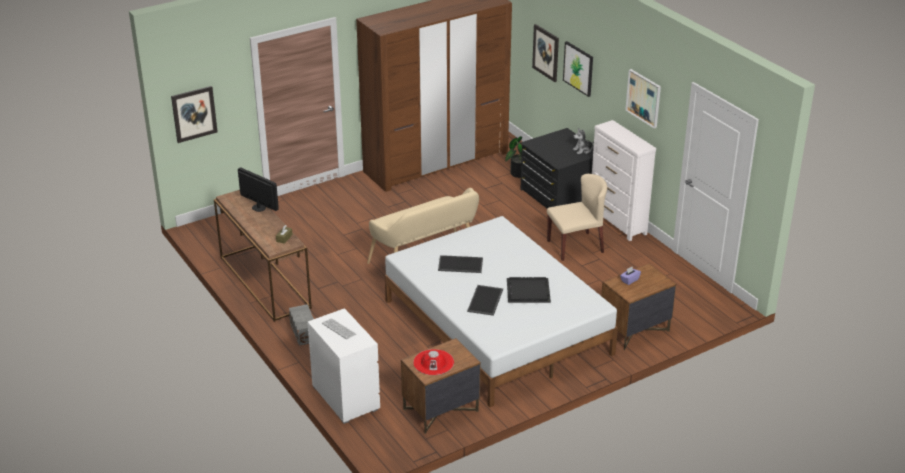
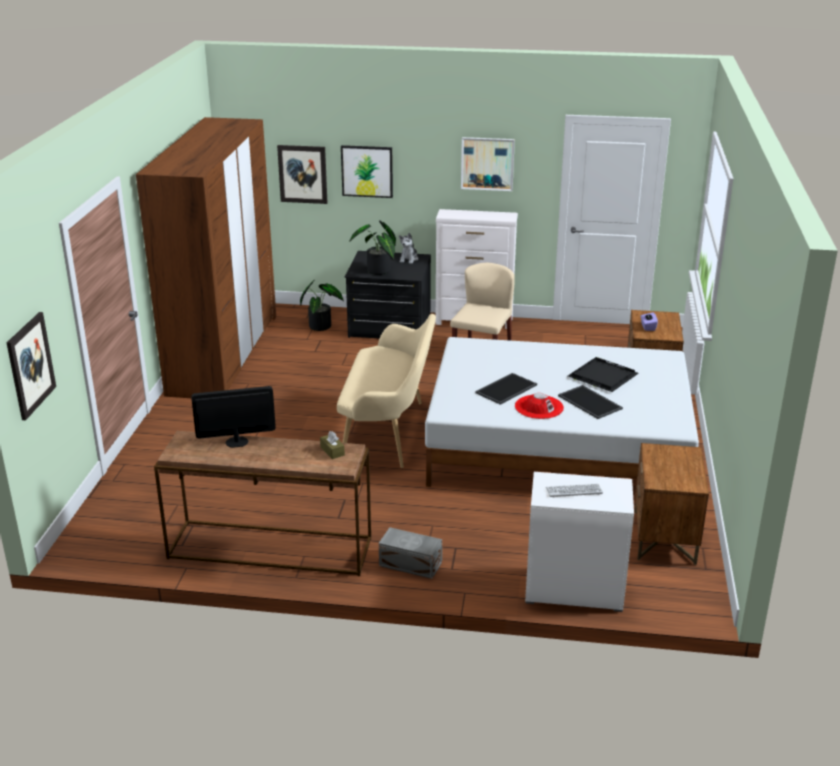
camera: 50 degrees left, 5 degrees down
(433, 362) = (673, 472): red hat -> red hat (539, 407)
(545, 149) = (378, 272): none -> potted plant

